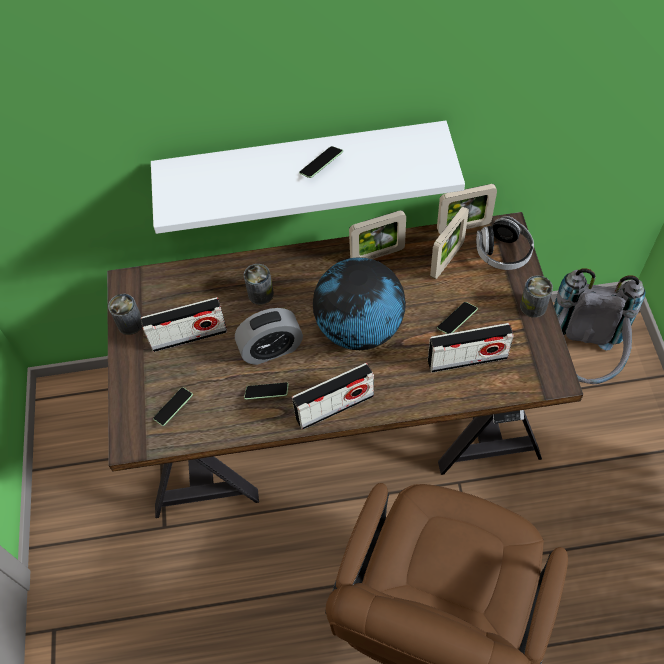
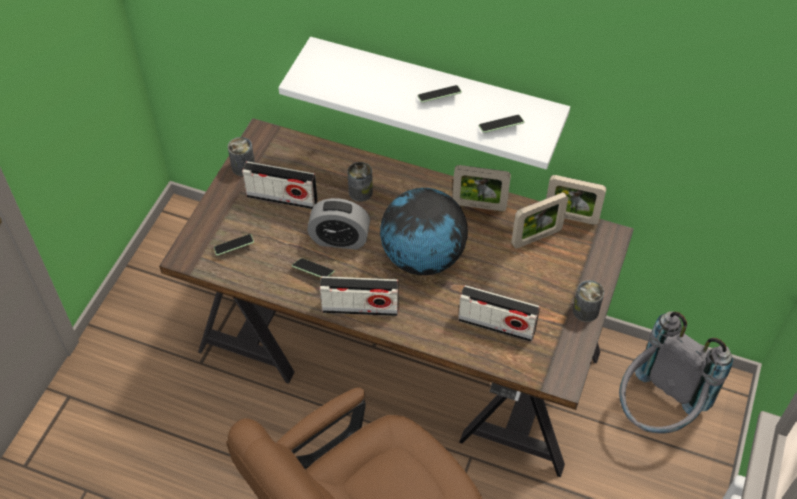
camera: 25 degrees right, 5 degrees down
(456, 321) = (509, 291): phone -> phone (500, 128)
(503, 253) = (590, 254): headphones -> none

